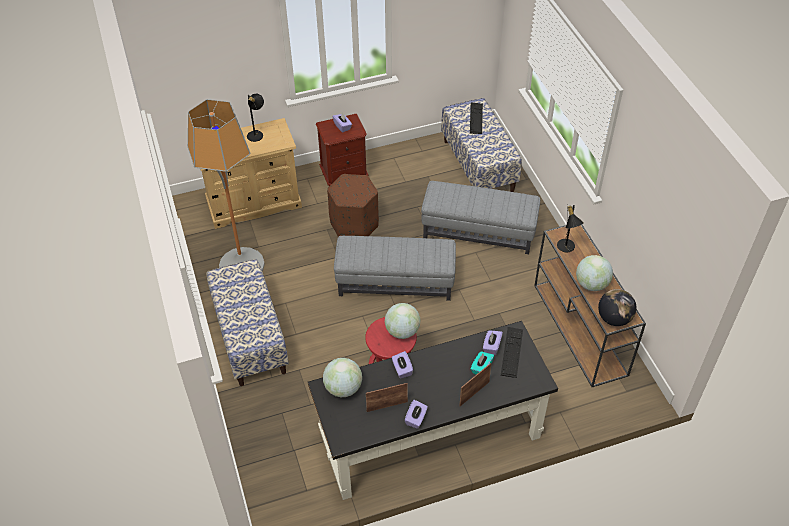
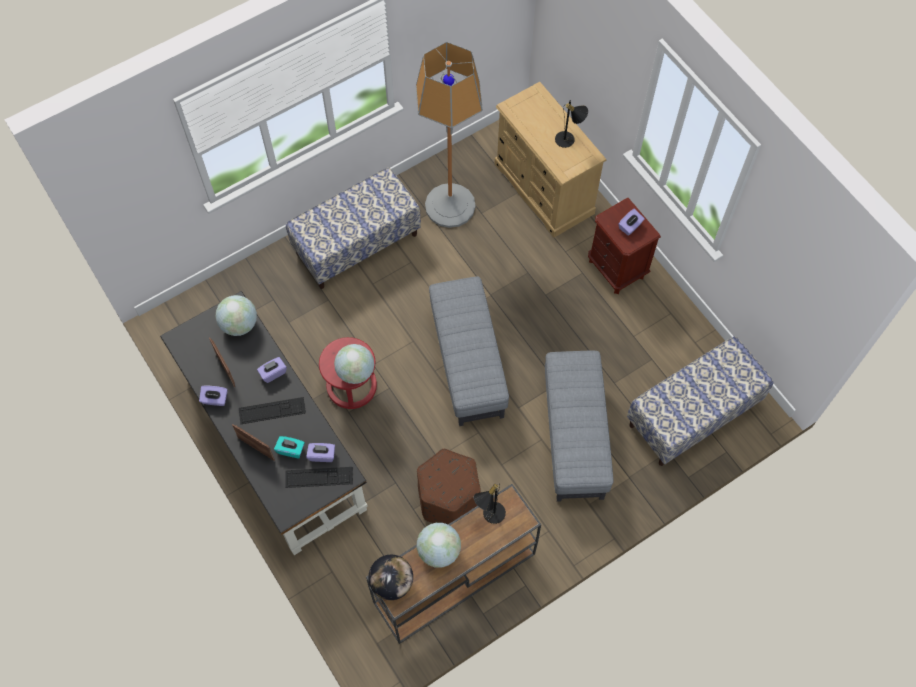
camera: 75 degrees right, 15 degrees up
(354, 224) = (544, 298): brown ottoman -> brown ottoman (449, 500)
(476, 118) = (727, 379): keyboard -> keyboard (272, 410)

